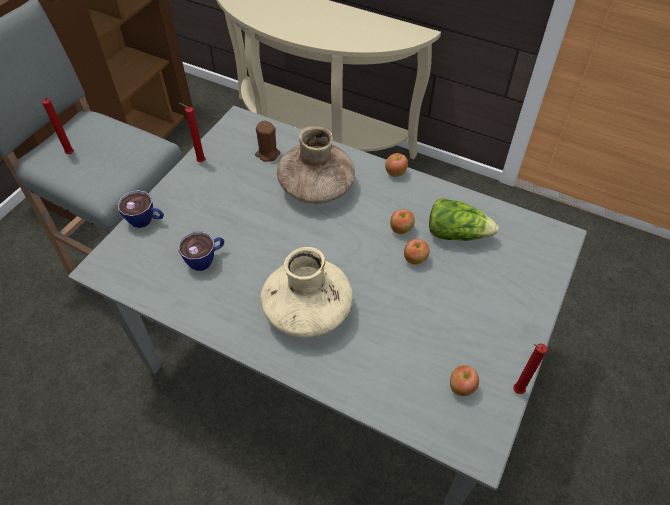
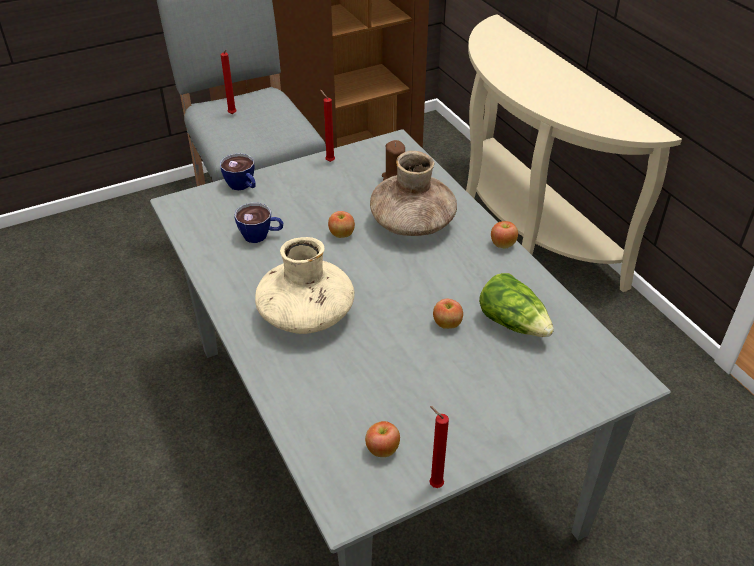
camera: 35 degrees right, 10 degrees down
(401, 229) = (459, 294): apple -> apple (341, 235)

